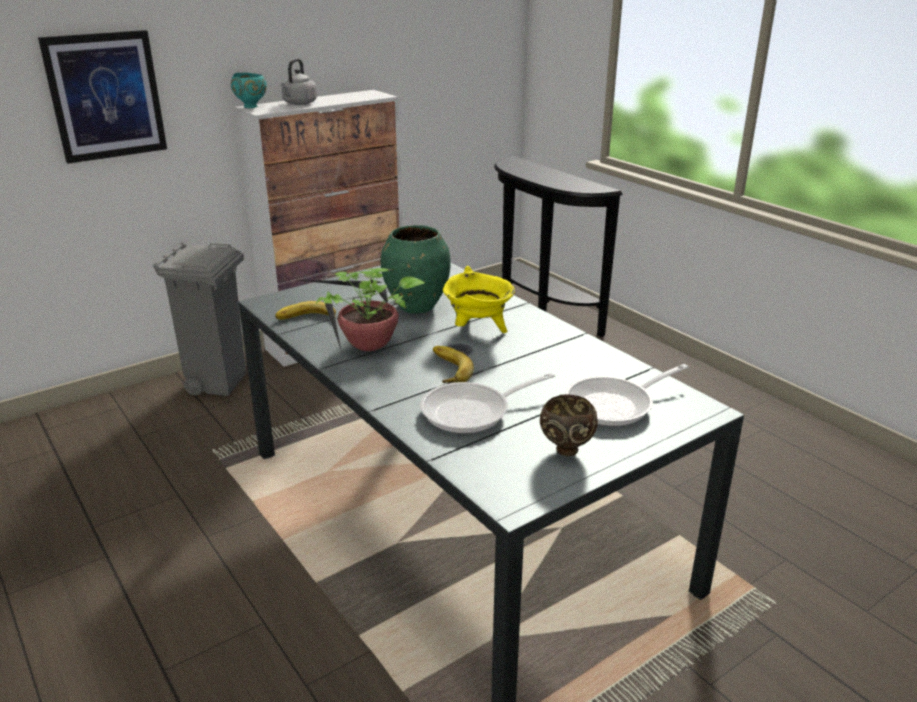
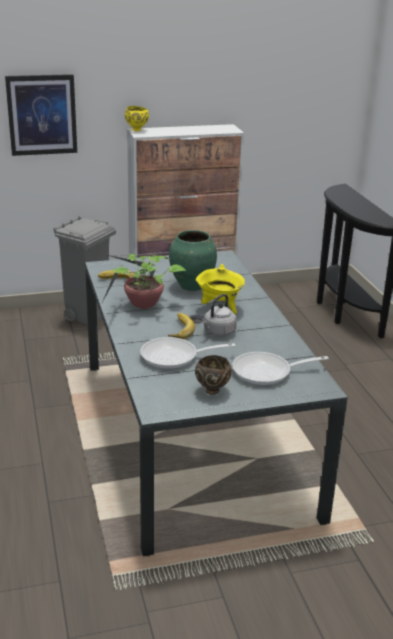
camera: 20 degrees right, 0 degrees up
(251, 107) = (137, 130): turquoise bowl -> yellow bowl
(299, 103) = (170, 131): grey kettle -> grey kettle (218, 332)

